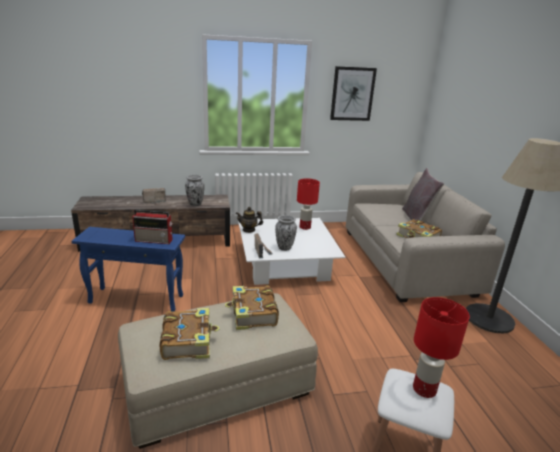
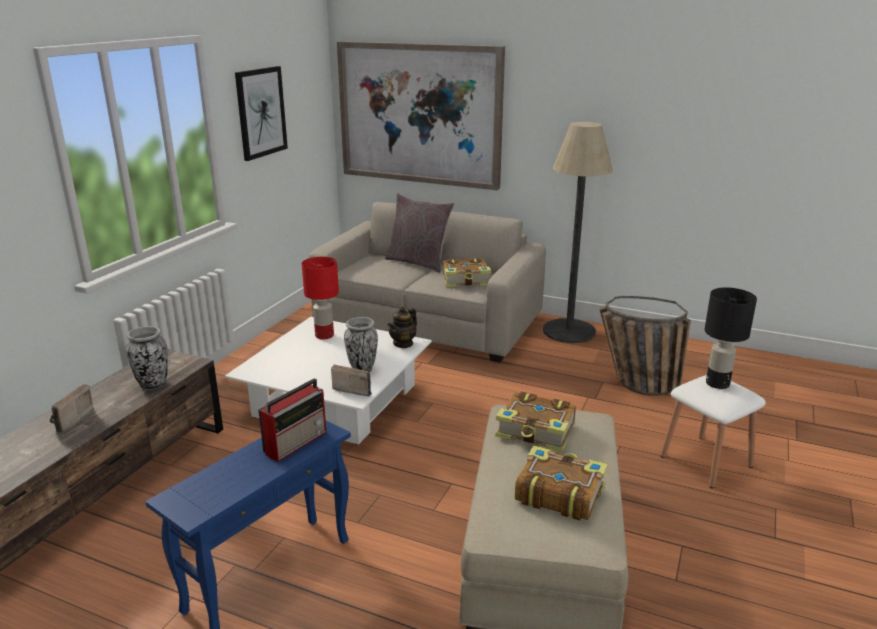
camera: 55 degrees left, 0 degrees up
(249, 230) = (273, 377): teapot -> teapot (403, 343)
(423, 389) = (717, 384): red table lamp -> black table lamp
(463, 375) = (634, 384): none -> basket
(465, 116) = (420, 114): none -> picture

